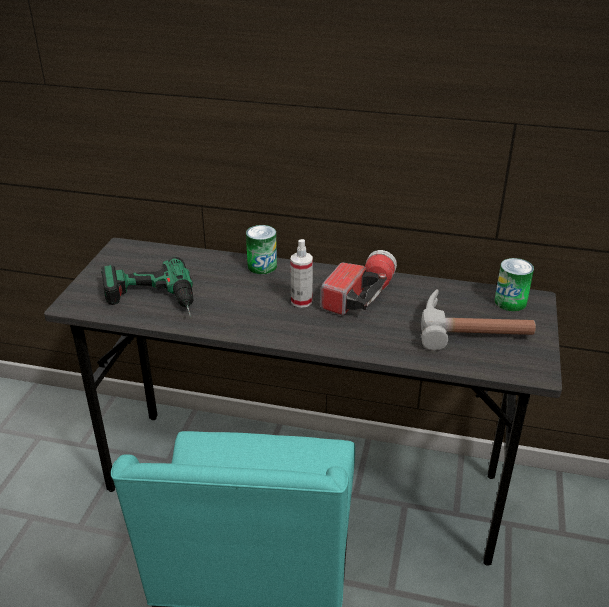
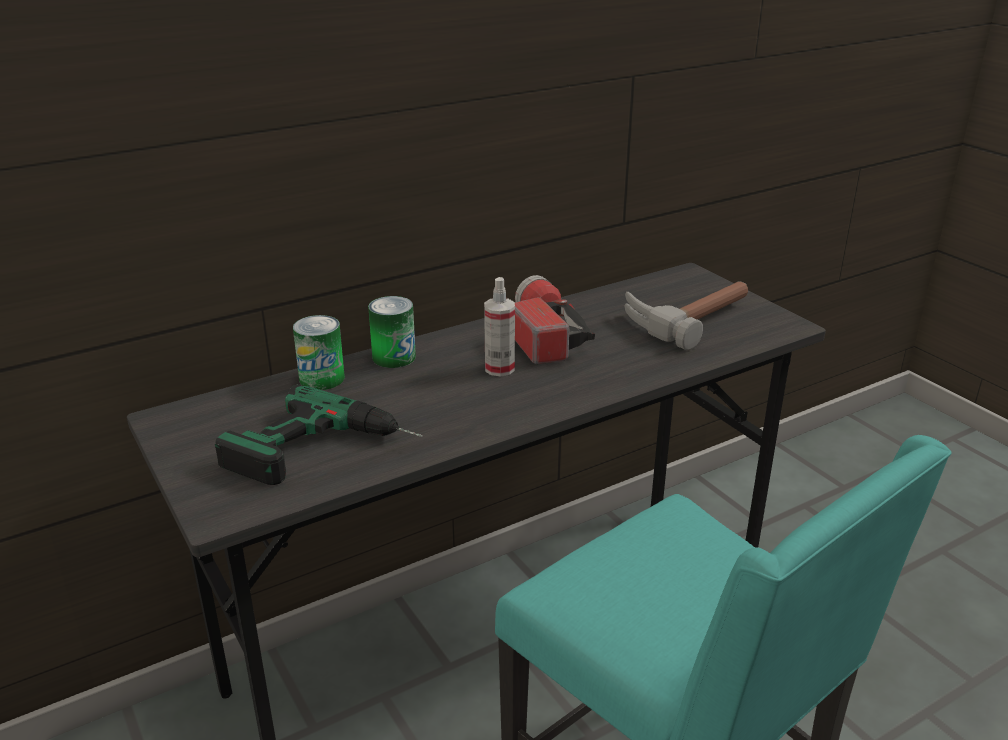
camera: 45 degrees left, 5 degrees down
(510, 302) = (675, 284): can -> can (322, 378)

